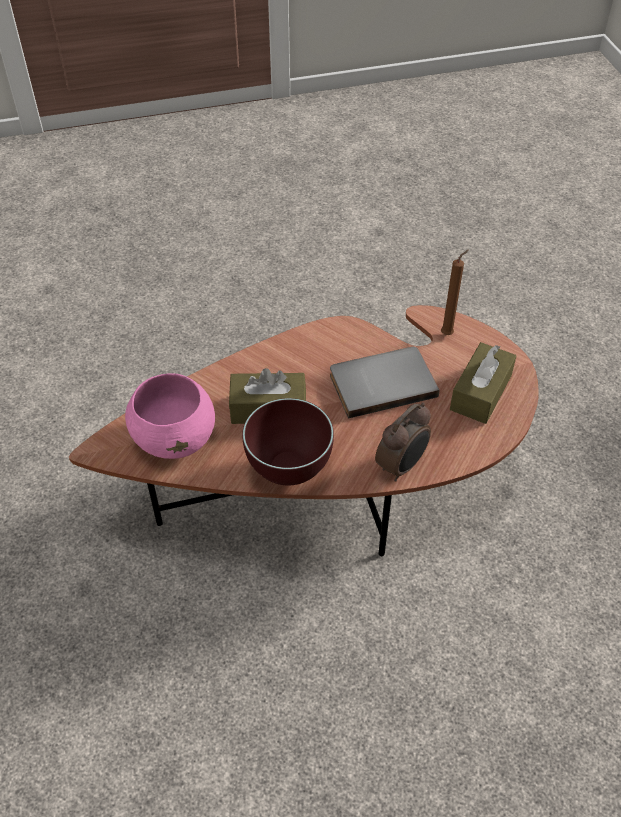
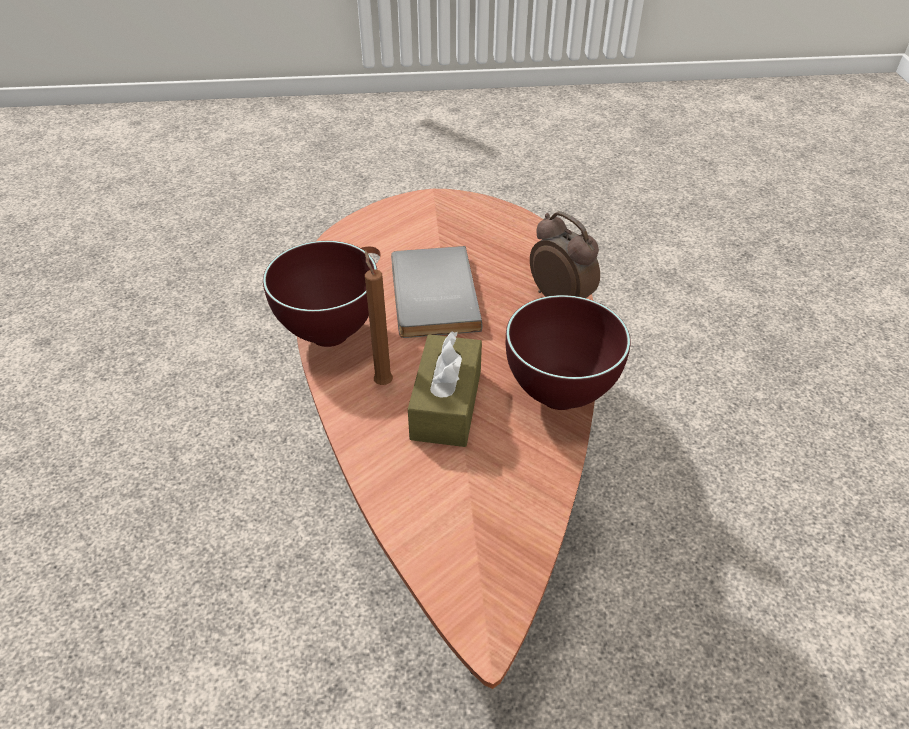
camera: 80 degrees left, 5 degrees down
(175, 438) = (479, 517): pink bowl -> none
(324, 334) = (328, 333): none -> brown bowl
(448, 333) = (369, 233): brown candle -> brown candle (382, 381)
(480, 393) = (466, 227): brown tissue box -> none

